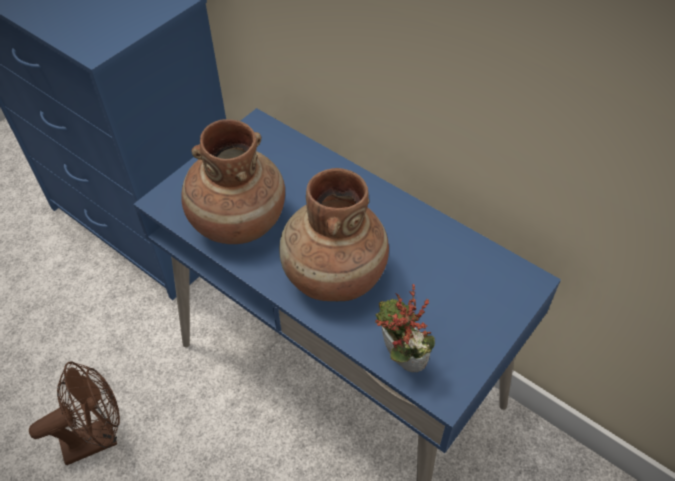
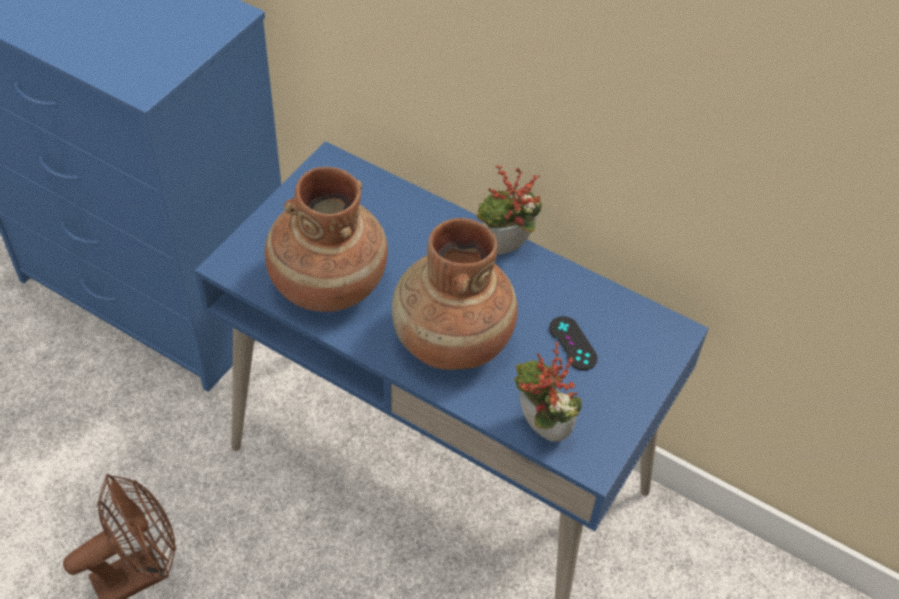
camera: 10 degrees left, 0 degrees up
(390, 203) = (505, 251): none -> potted plant
(438, 285) = (572, 343): none -> black game controller

